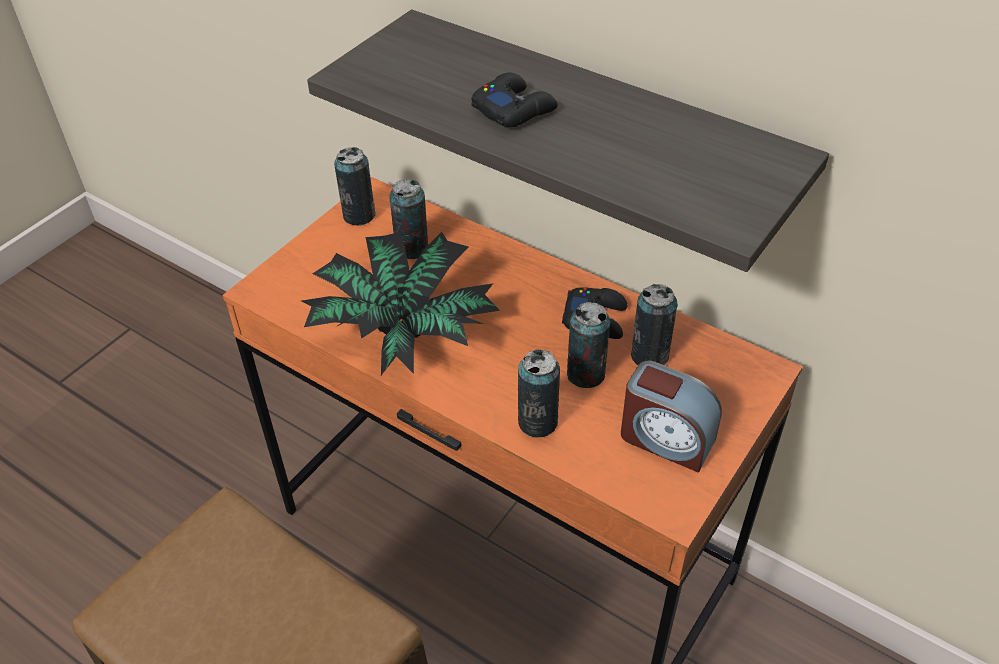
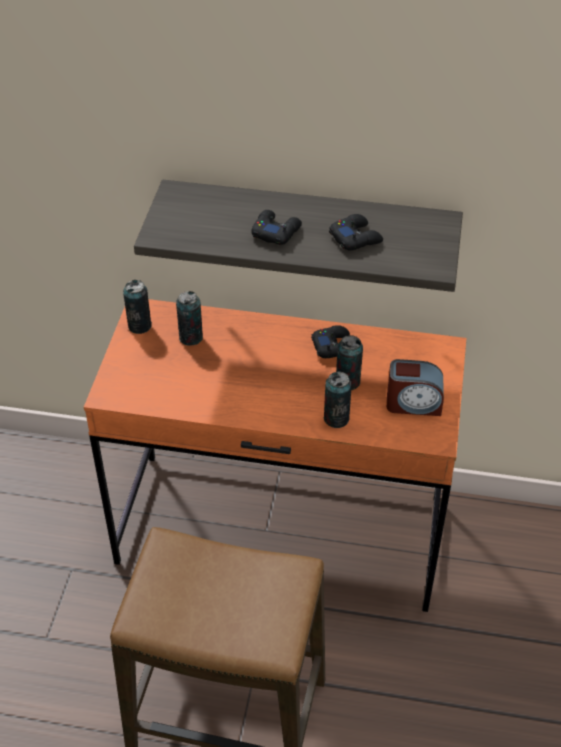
camera: 25 degrees left, 0 degrees up
(401, 331) = (220, 392): potted plant -> none
(628, 147) = (355, 238): none -> black game controller
(649, 356) = (378, 359): can -> none

